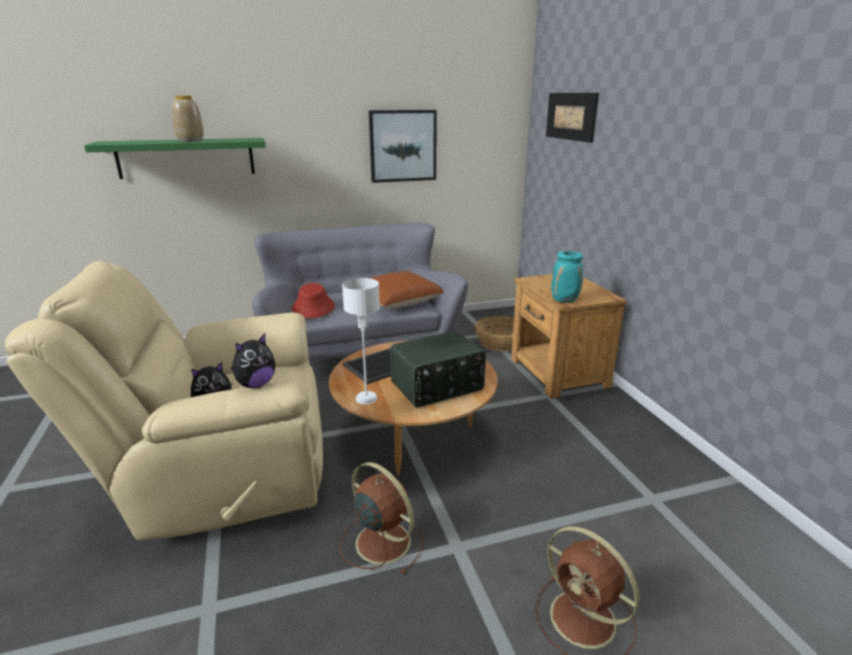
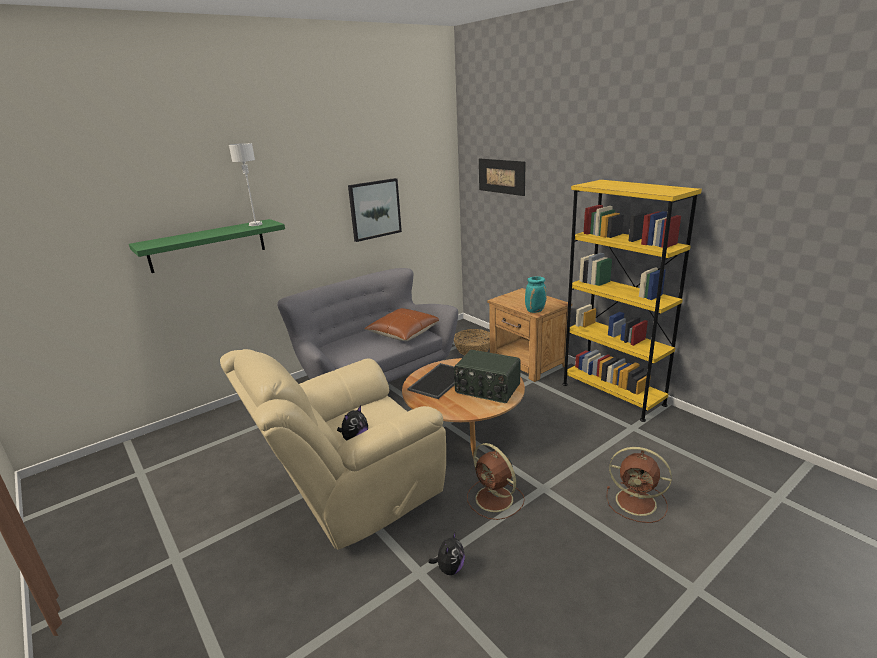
camera: 20 degrees left, 0 degrees up
(190, 141) = (220, 232): vase -> none
(255, 384) = (402, 414): plush toy -> plush toy (449, 568)
(313, 308) = (345, 352): red hat -> none
(366, 398) = (447, 409): white table lamp -> white table lamp (255, 224)
(381, 541) = (495, 499): brown fan -> brown fan turned 150 degrees counterclockwise
(438, 387) = (487, 389): radio -> radio turned 75 degrees clockwise
(652, 442) = (612, 394): none -> yellow bookcase

